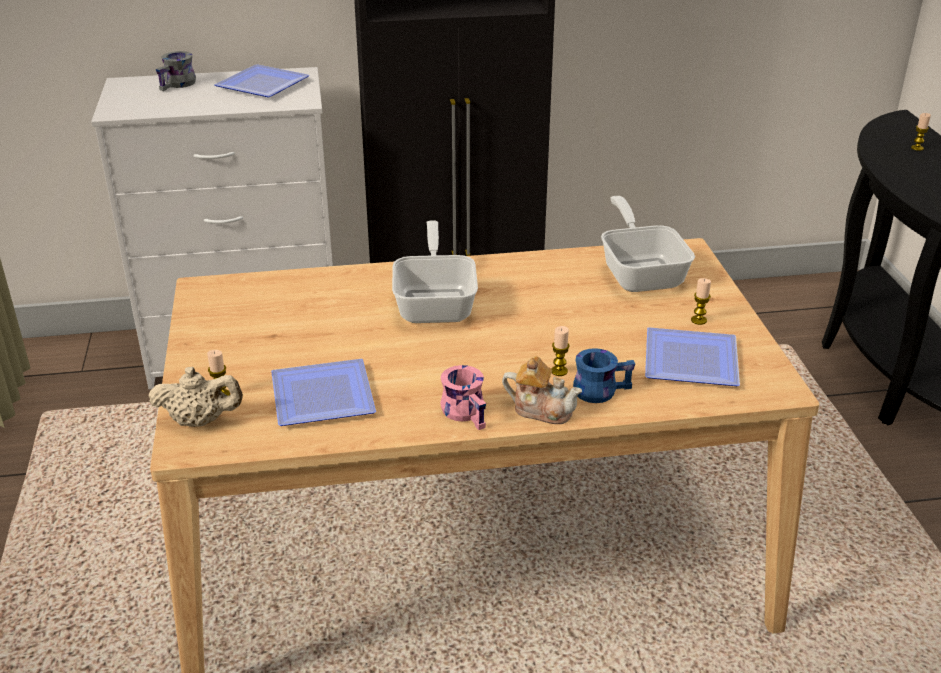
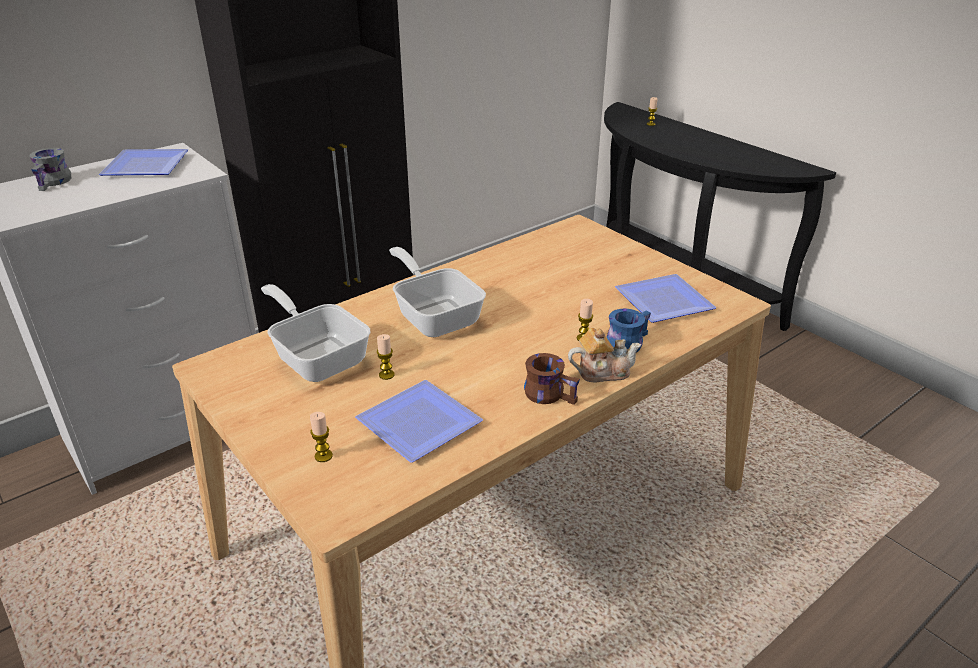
camera: 30 degrees left, 0 degrees up
(200, 421) = (327, 487): beige teapot -> none
(468, 412) = (550, 393): pink mug -> brown mug
(641, 272) = (563, 249): frying pan -> frying pan (317, 356)
(698, 320) = (638, 271): candle -> candle (386, 375)

